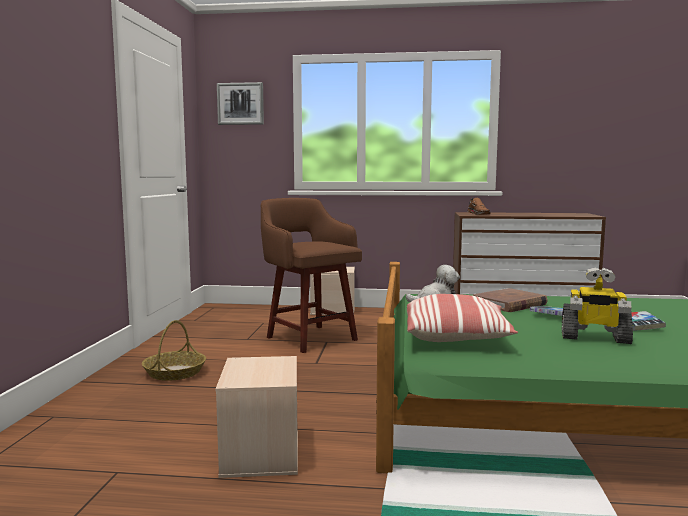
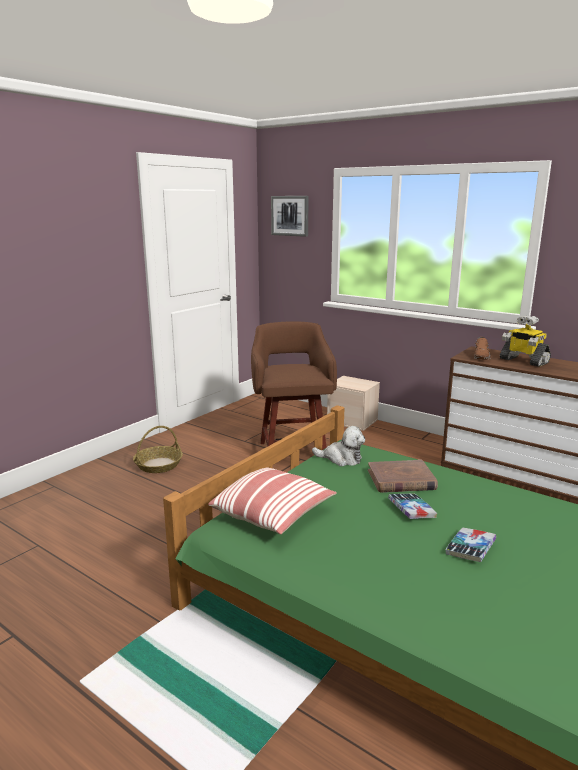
camera: 30 degrees right, 10 degrees up
(260, 452) = (125, 559): beige storage box -> none
(594, 337) = (391, 552): toy robot -> toy robot (523, 361)

